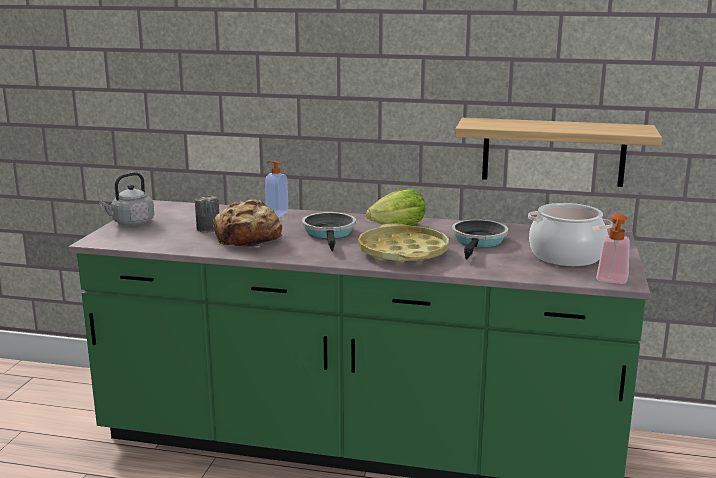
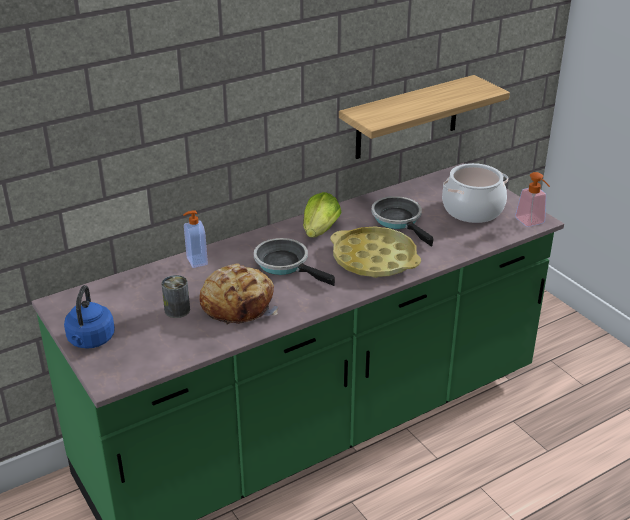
camera: 45 degrees left, 15 degrees up
(131, 223) = (90, 340): grey kettle -> blue kettle

